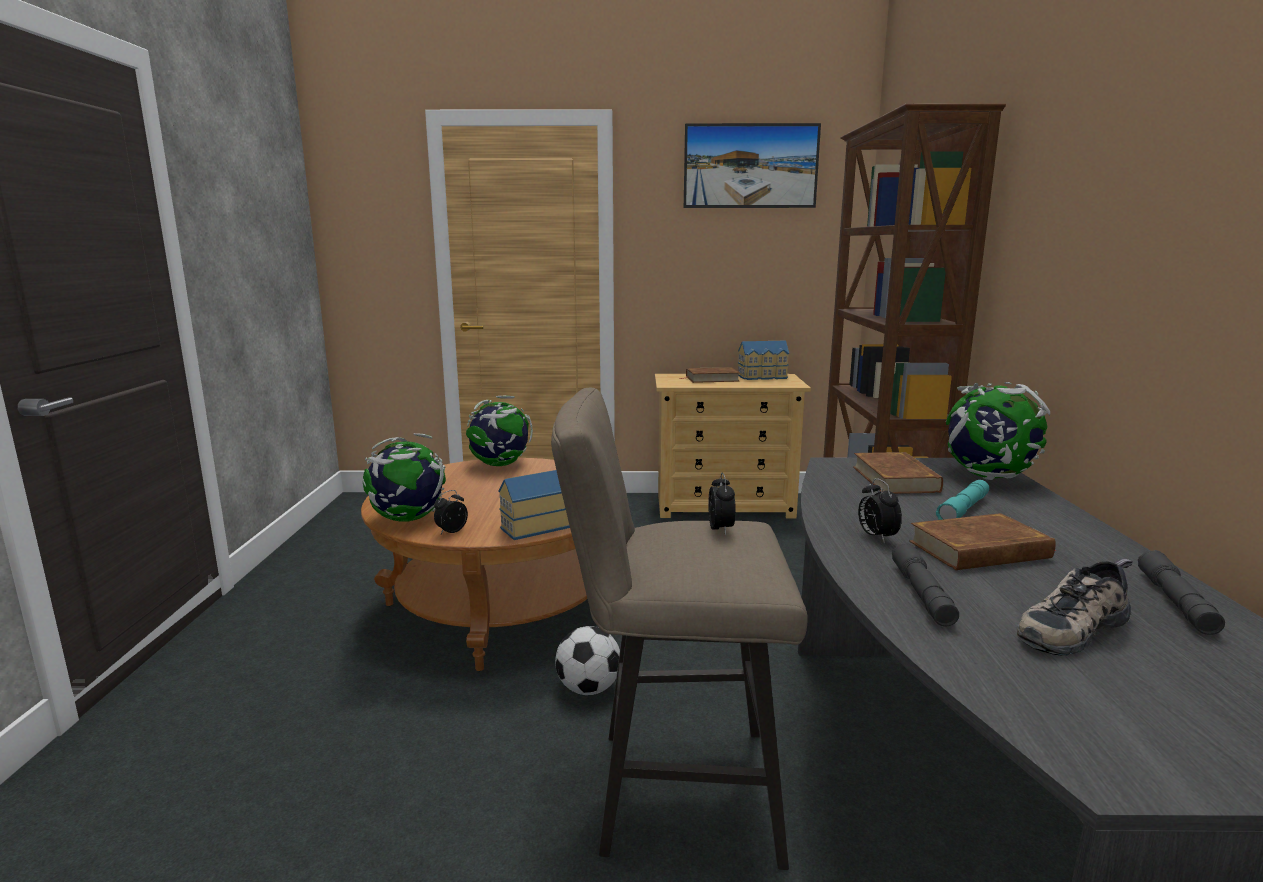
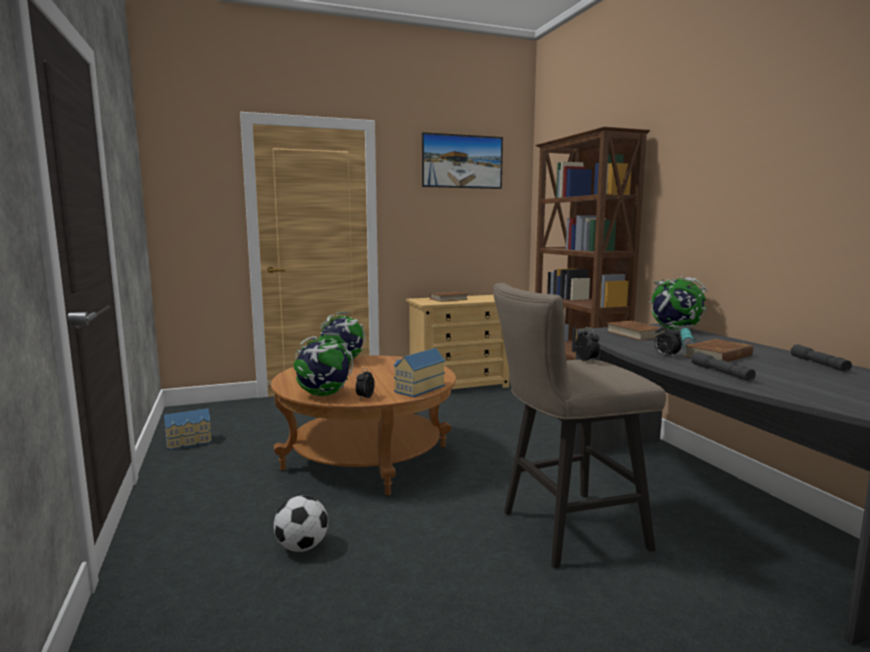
camera: 20 degrees left, 5 degrees down
(589, 689) = (468, 492): football -> football (302, 547)
(763, 377) = (478, 297): toy house -> toy house (189, 442)
(1070, 626) = (794, 375): shoe -> none

